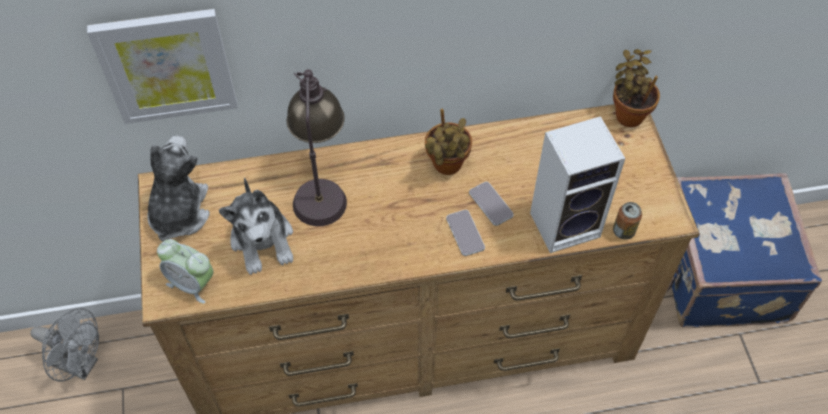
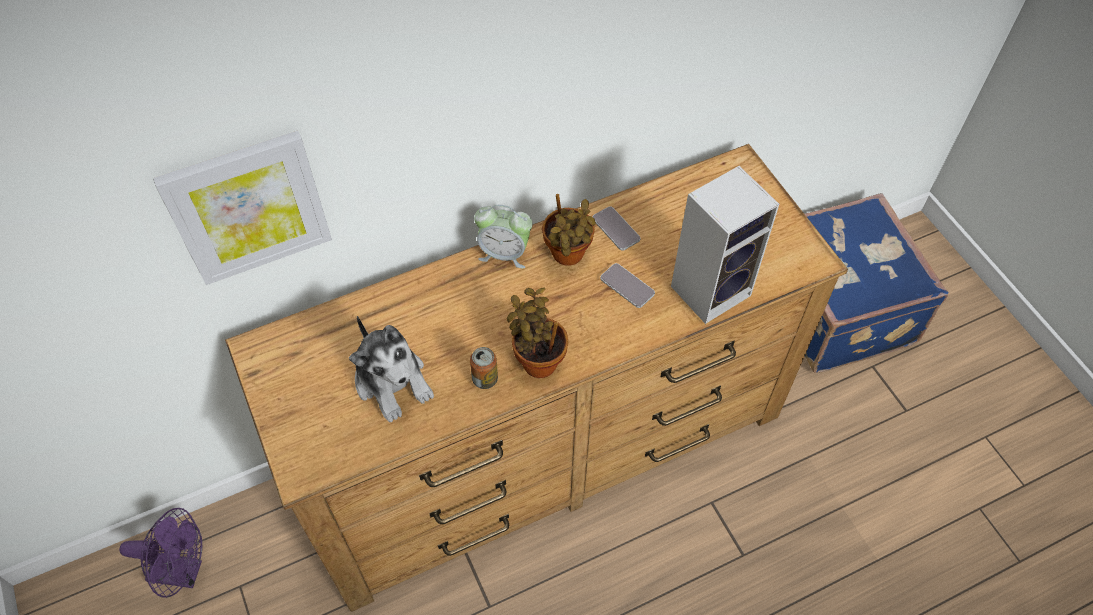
camera: 15 degrees left, 0 degrees up
(81, 364) = (183, 572): grey fan -> purple fan
(179, 212) = (287, 372): plush toy -> none
(192, 283) = (327, 448): alarm clock -> alarm clock (504, 253)
(320, 185) = (438, 307): table lamp -> none
(465, 233) = (610, 323): phone -> phone (616, 229)
(623, 231) = (772, 284): can -> can (485, 379)
(628, 113) = (737, 161): potted plant -> potted plant (538, 360)

